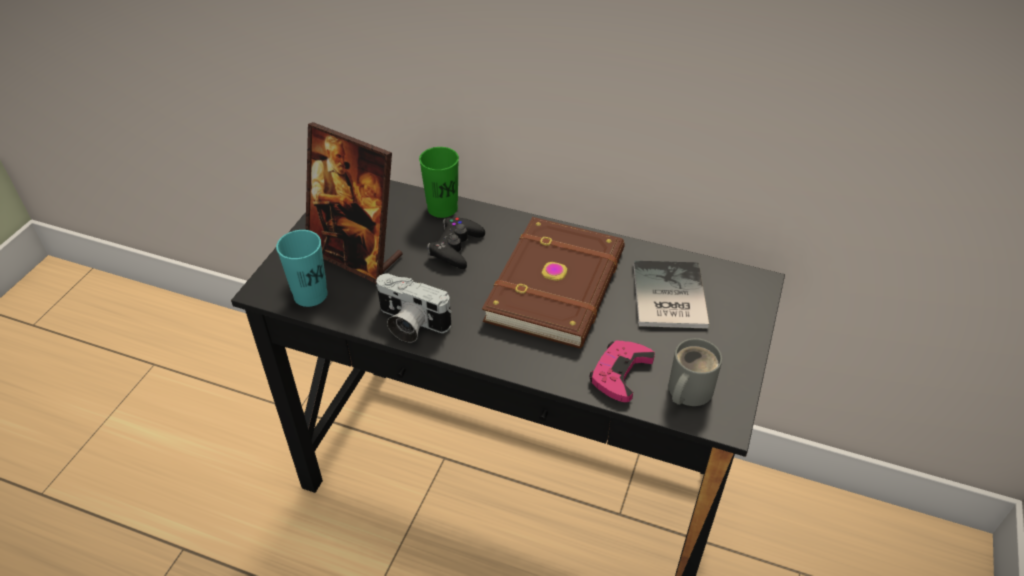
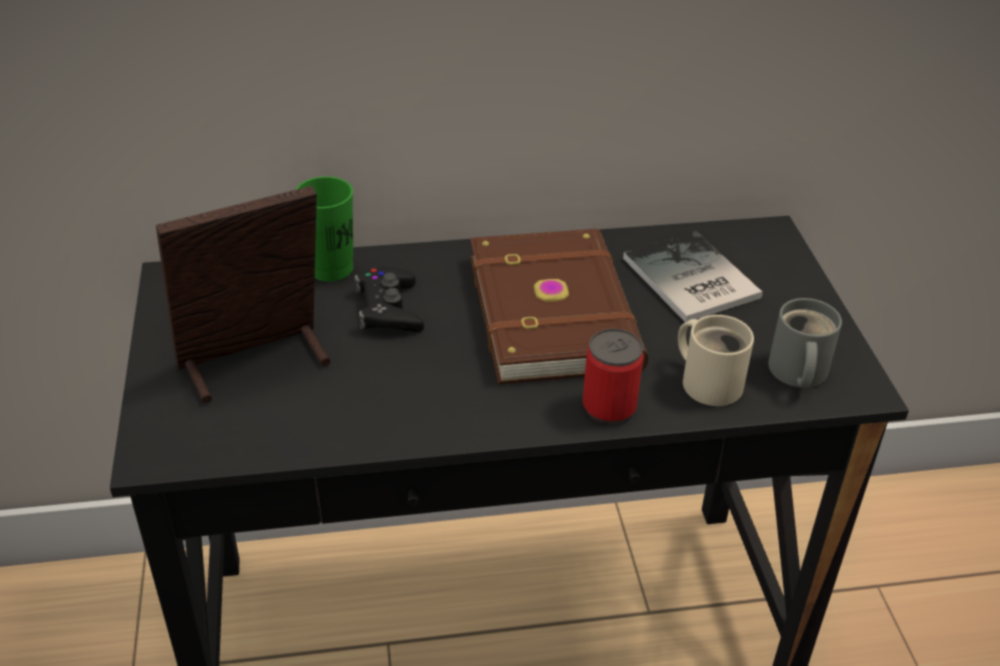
camera: 30 degrees left, 5 degrees down
(310, 295) = (231, 436): turquoise cup -> none
(355, 254) = (255, 363): picture frame -> picture frame turned 150 degrees clockwise
(410, 324) = (405, 421): camera -> none
(539, 364) = (609, 407): none -> can
(620, 373) = (709, 381): pink game controller -> beige mug

